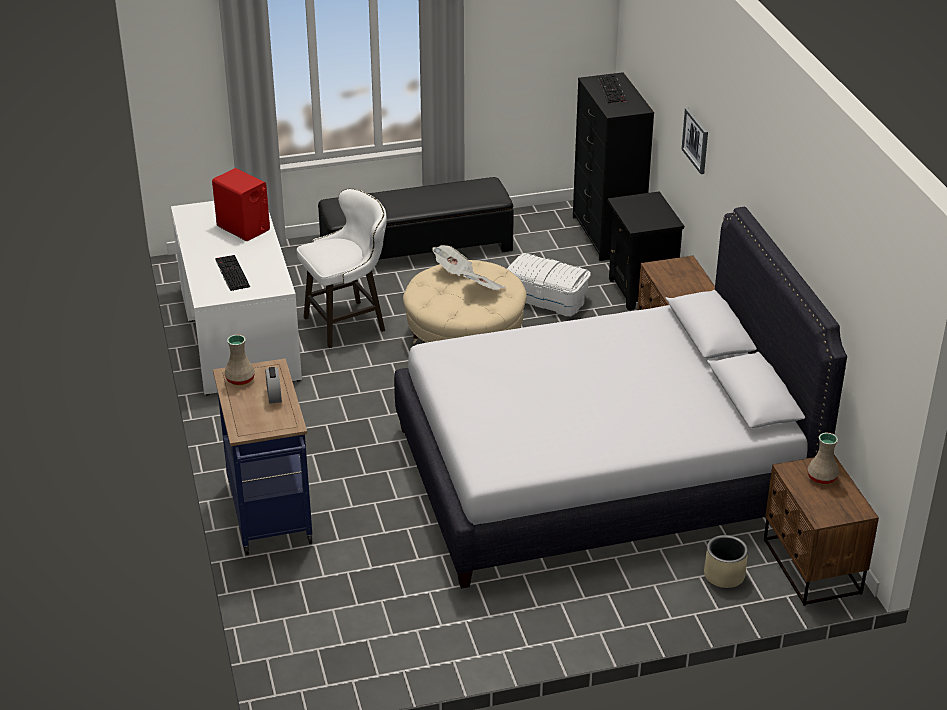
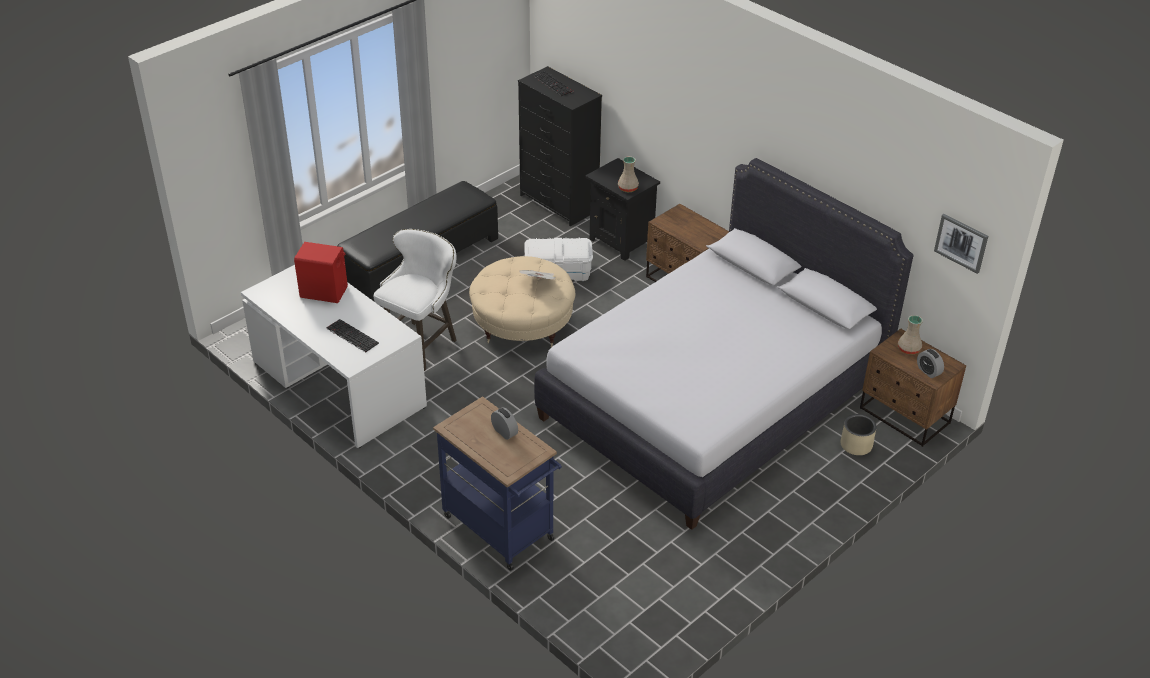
camera: 30 degrees left, 5 degrees up
(240, 379) = (463, 427): beige vase -> beige vase (627, 188)
(454, 272) = (503, 273): newspaper -> none
(696, 140) = (668, 112): picture -> picture (961, 242)
(823, 508) = (928, 371): none -> alarm clock

